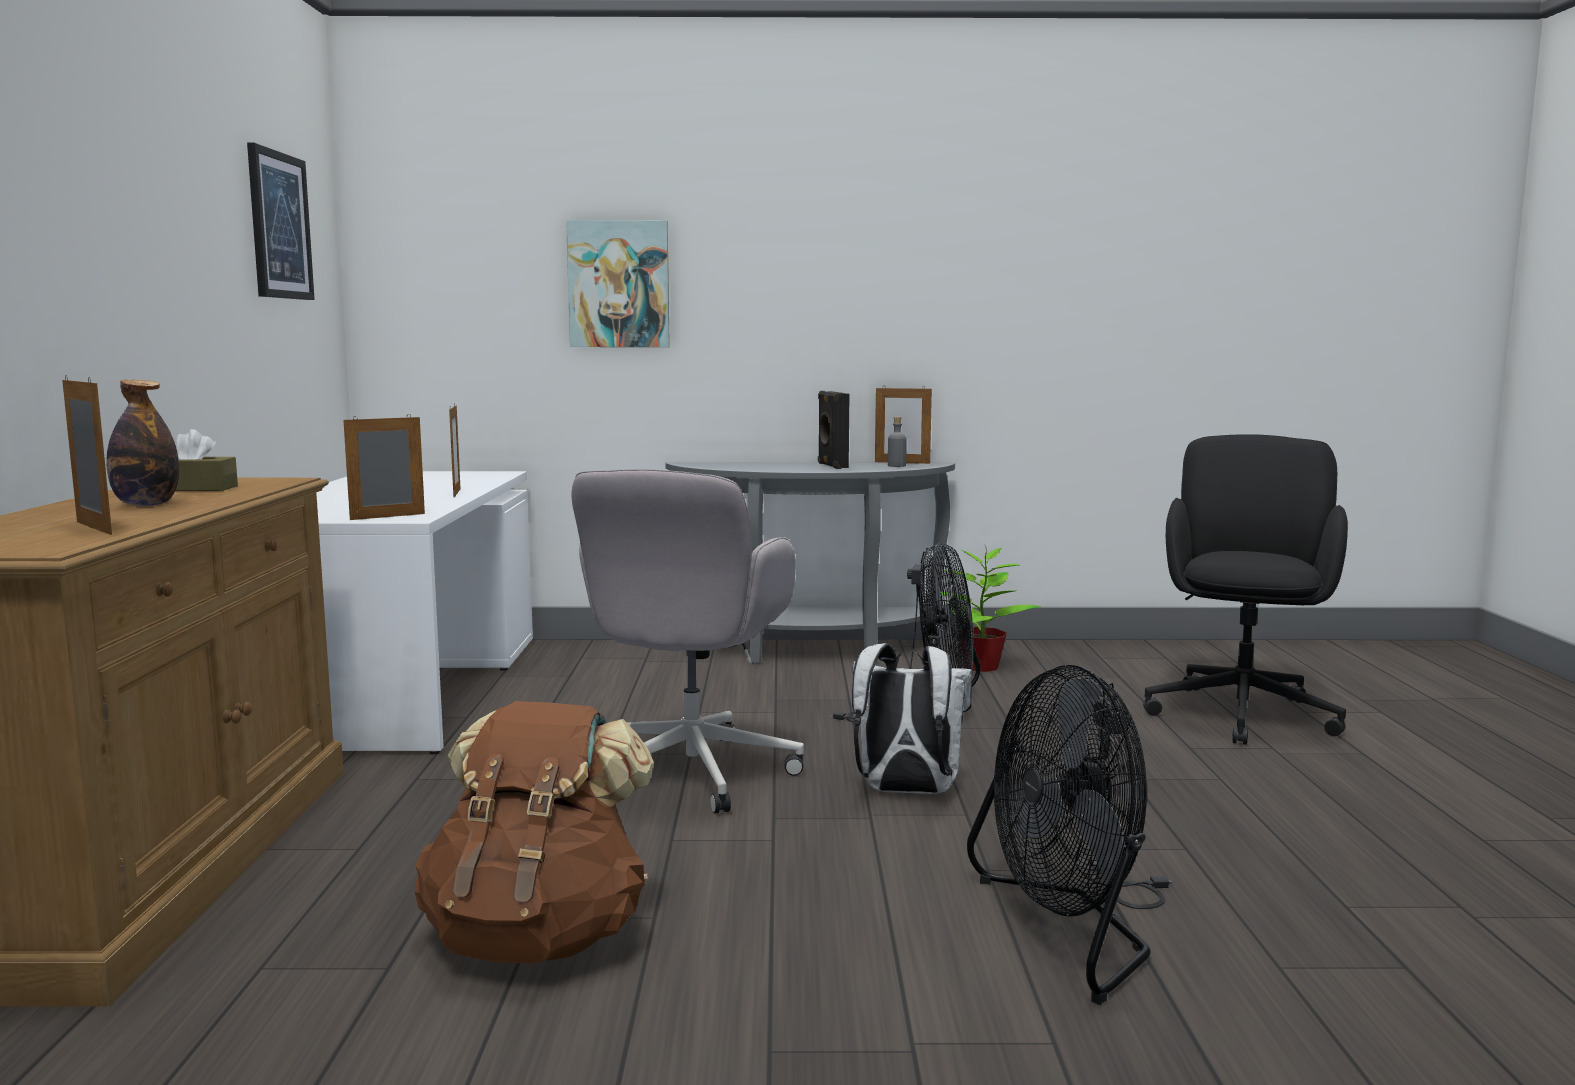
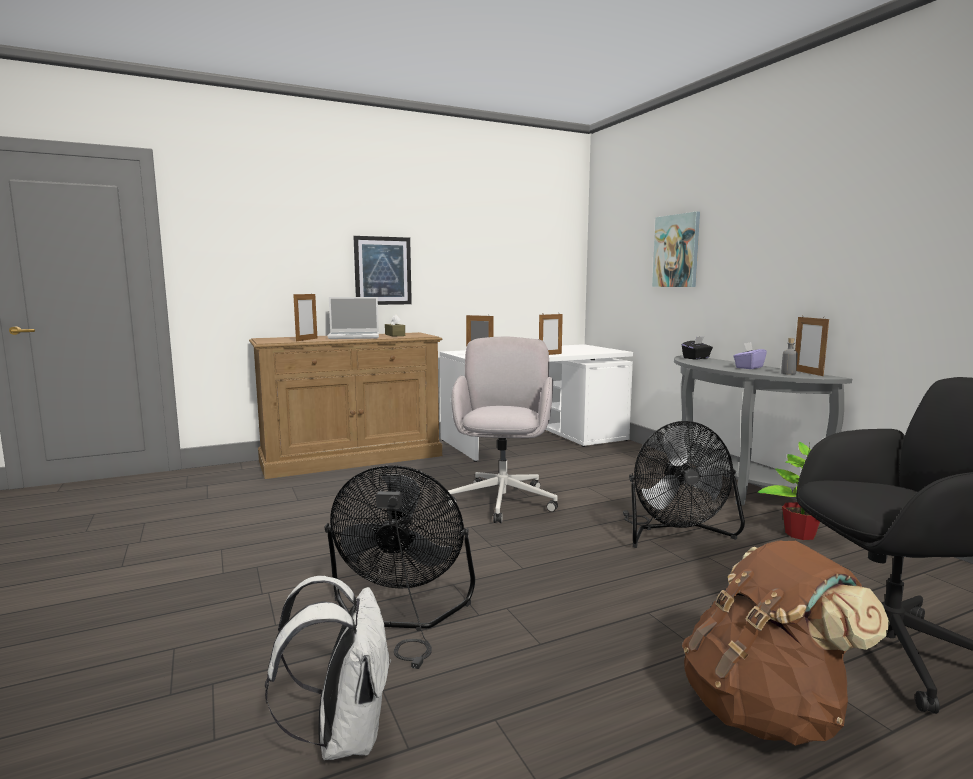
camera: 65 degrees right, 0 degrees up
(146, 505) = (355, 337): bottle -> laptop
(279, 226) = (527, 234): picture -> picture (382, 271)
(538, 937) = (328, 513): brown backpack -> brown backpack (765, 710)
(691, 774) = (503, 502): grey office chair -> grey office chair turned 105 degrees clockwise
(714, 464) = (696, 358): none -> black tissue box
(831, 466) = (748, 367): black speaker -> purple tissue box
(905, 792) = (537, 548): white backpack -> white backpack (343, 735)
(1076, 925) = (400, 617): black fan -> black fan turned 45 degrees clockwise

